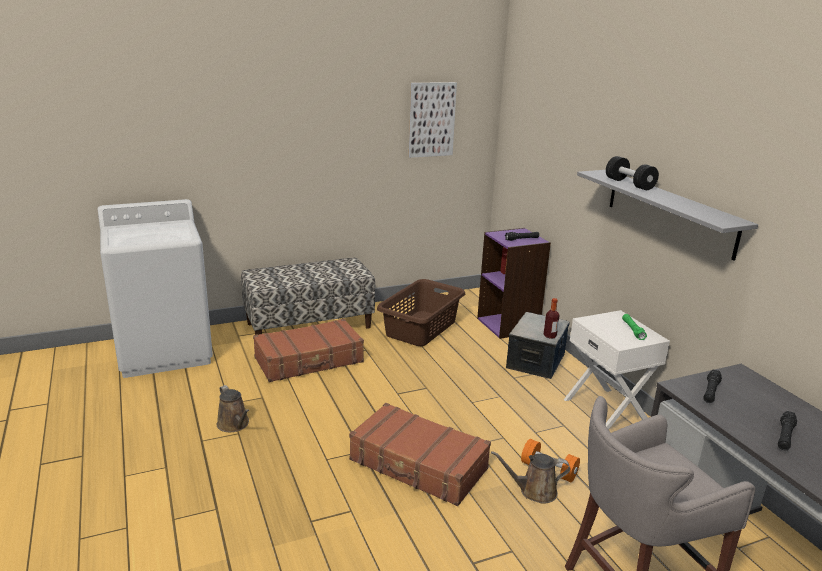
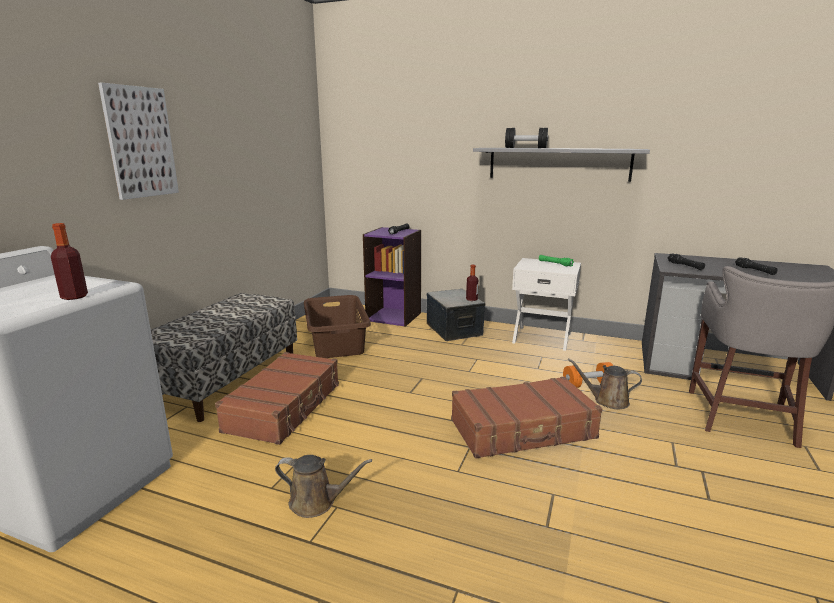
camera: 45 degrees left, 5 degrees down
(158, 241) = (74, 297): none -> bottle
(431, 119) = (278, 134): picture -> picture (140, 142)
(534, 491) = (607, 401): brown watering can -> brown watering can turned 60 degrees clockwise

